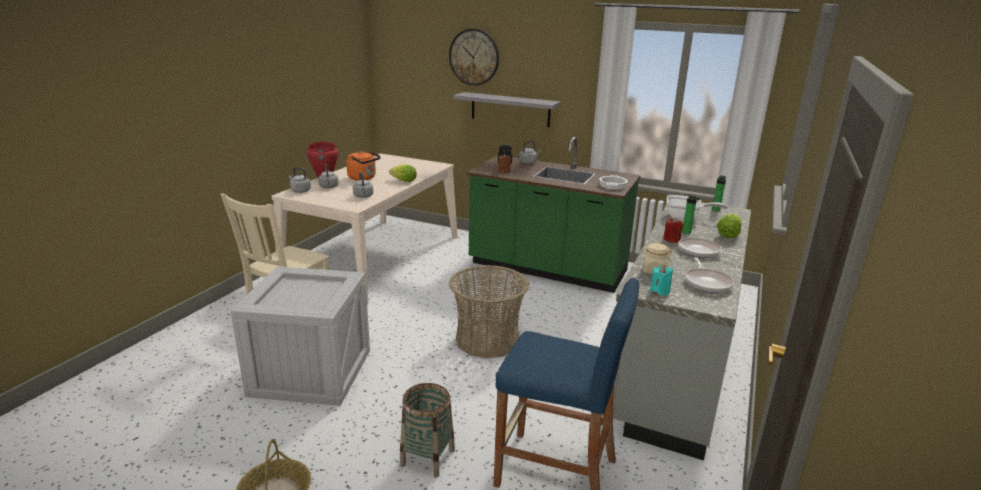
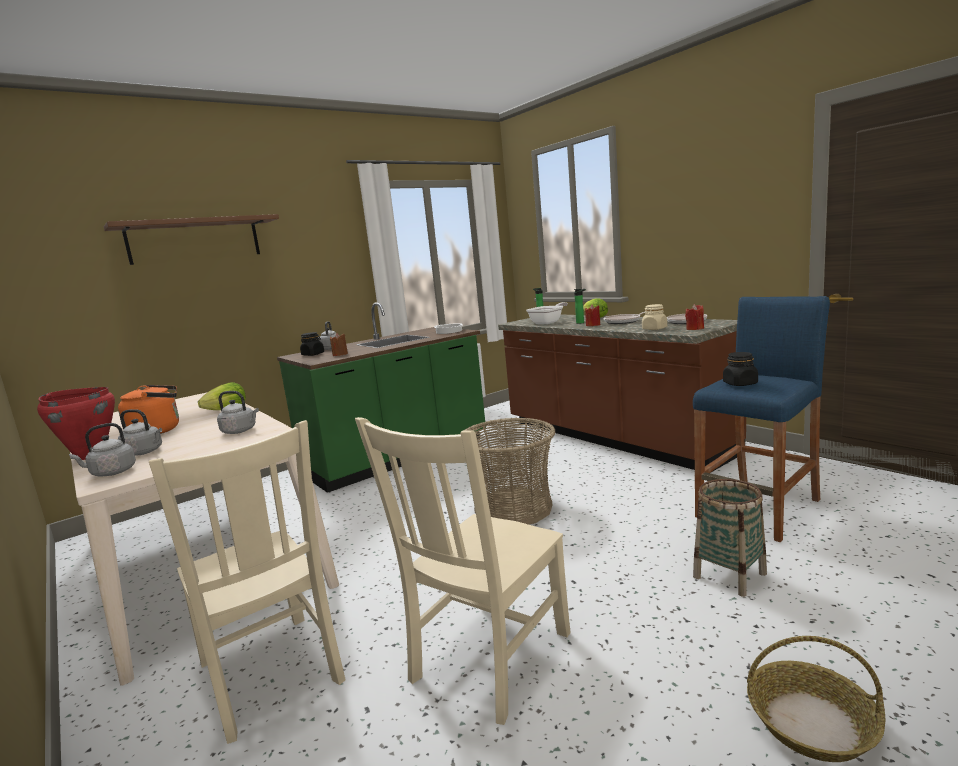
camera: 60 degrees left, 10 degrees down
(310, 371) = (488, 659): crate -> beige chair
(474, 57) = (195, 240): wall clock -> brown shelf
(510, 109) = (265, 300): grey shelf -> none
(539, 347) = (740, 384): none -> black jar
(659, 291) = (695, 328): turquoise candle -> red candle
(674, 363) = (612, 438): grey counter -> brown counter

